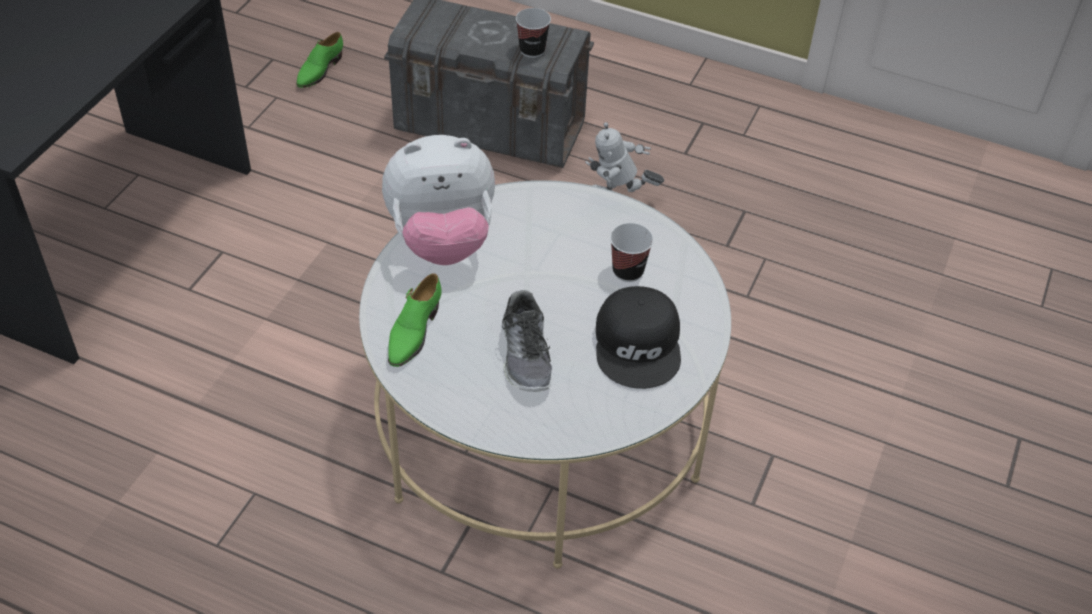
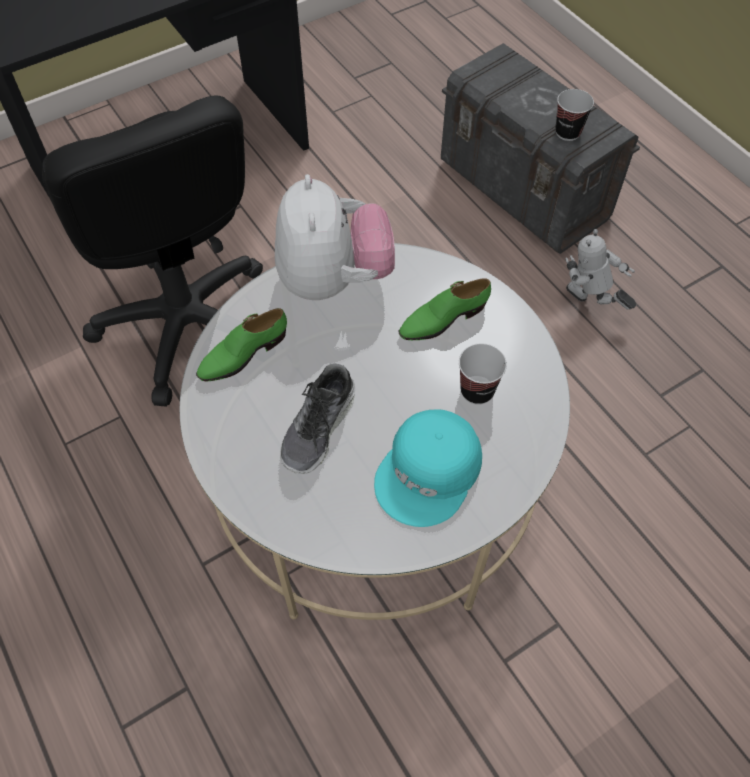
camera: 35 degrees right, 10 degrees up
(254, 382) = (186, 324): none -> black office chair
(319, 70) = (420, 86): green shoe -> green shoe (442, 319)
(442, 241) = (334, 280): plush toy -> plush toy turned 120 degrees counterclockwise
(639, 345) = (430, 472): black cap -> turquoise cap

